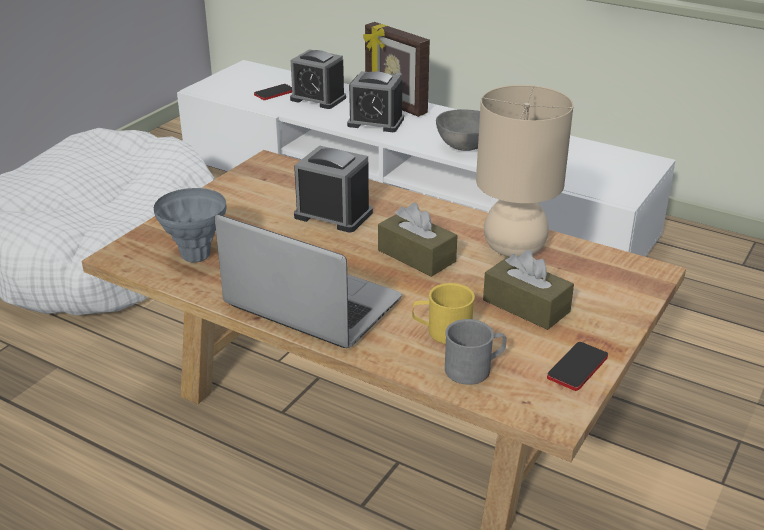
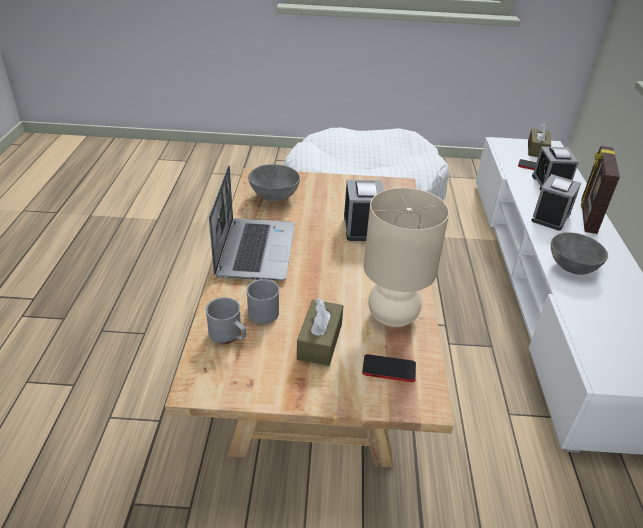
camera: 60 degrees right, 5 degrees up
(196, 256) = (274, 197): grey vase -> grey bowl
(375, 122) = (551, 217): alarm clock -> alarm clock turned 135 degrees counterclockwise
(416, 256) = (342, 274): brown tissue box -> brown tissue box (537, 150)
(442, 331) = (261, 310): yellow mug -> grey mug
(577, 367) = (259, 386): phone -> phone (389, 369)

